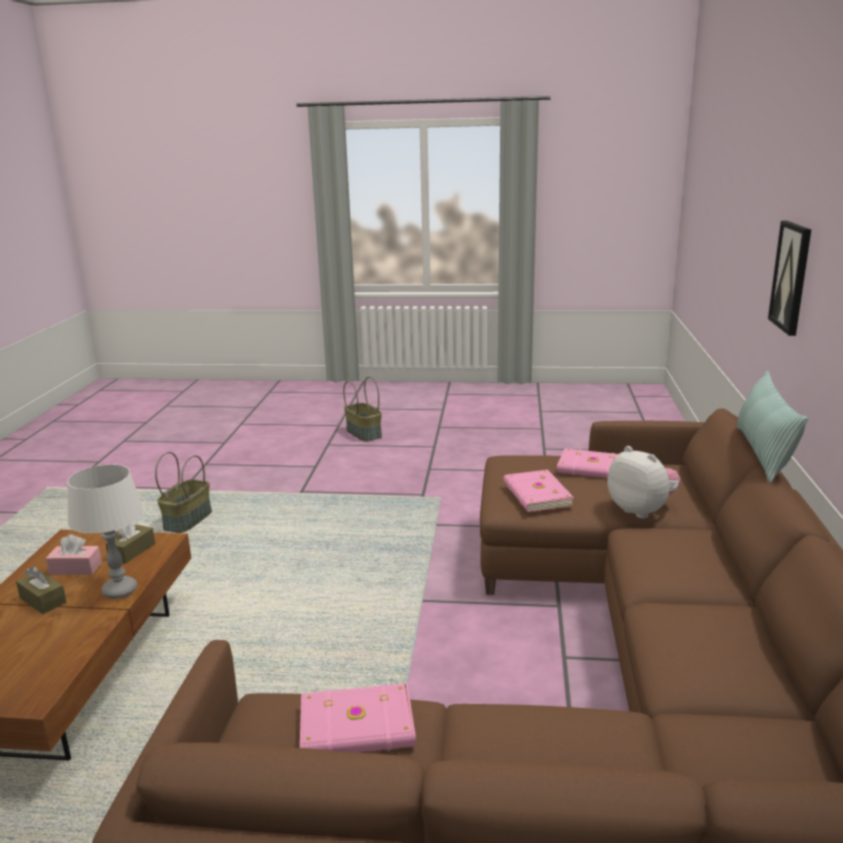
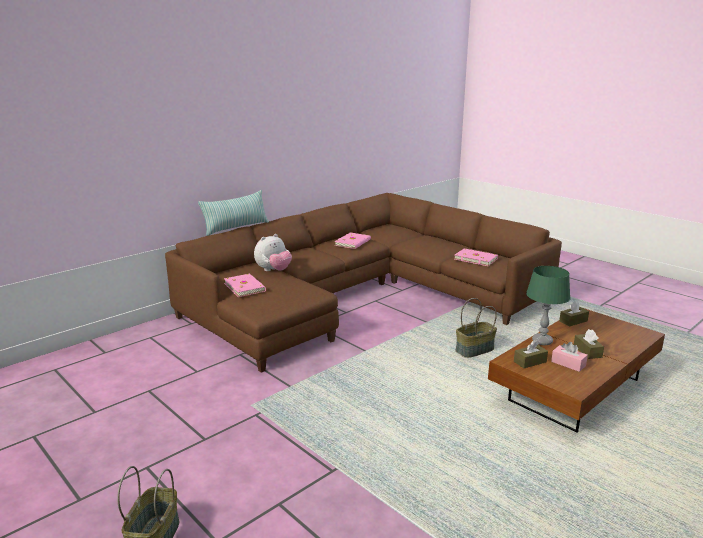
camera: 140 degrees left, 0 degrees up
(63, 661) = (573, 321): none -> brown tissue box
(119, 591) = (542, 341): white table lamp -> green table lamp
(187, 520) = (457, 487): basket -> basket (474, 350)
(536, 494) = (297, 288): pink book -> pink book (353, 242)
(641, 510) = (273, 270): plush toy -> plush toy turned 135 degrees counterclockwise
(791, 277) = (168, 155): picture -> none

